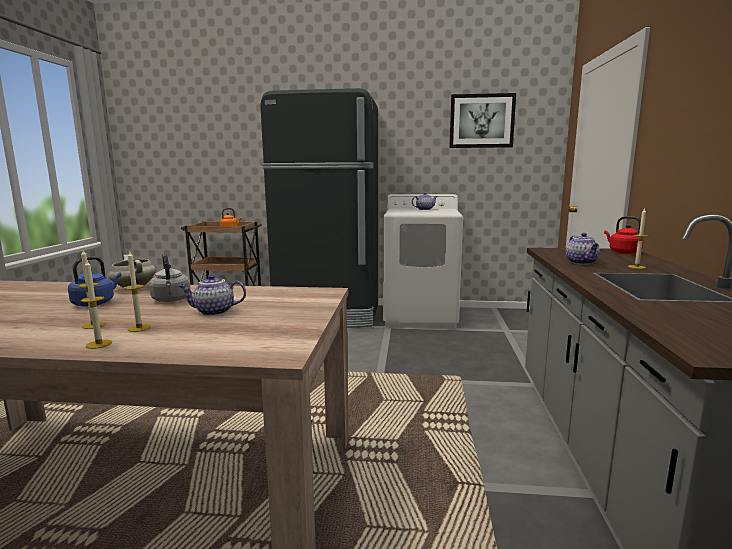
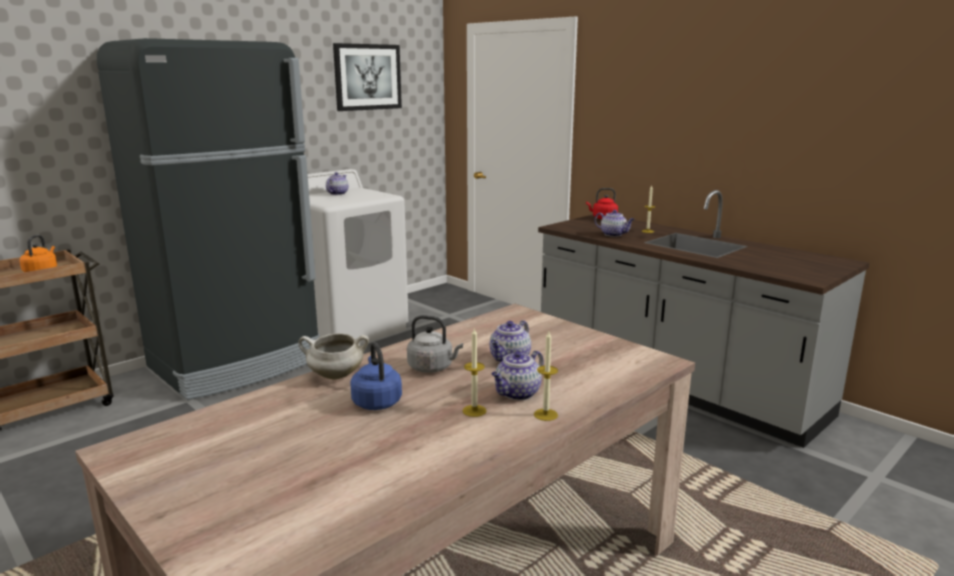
camera: 50 degrees left, 5 degrees up
(139, 328) = (517, 394): candle -> teapot

